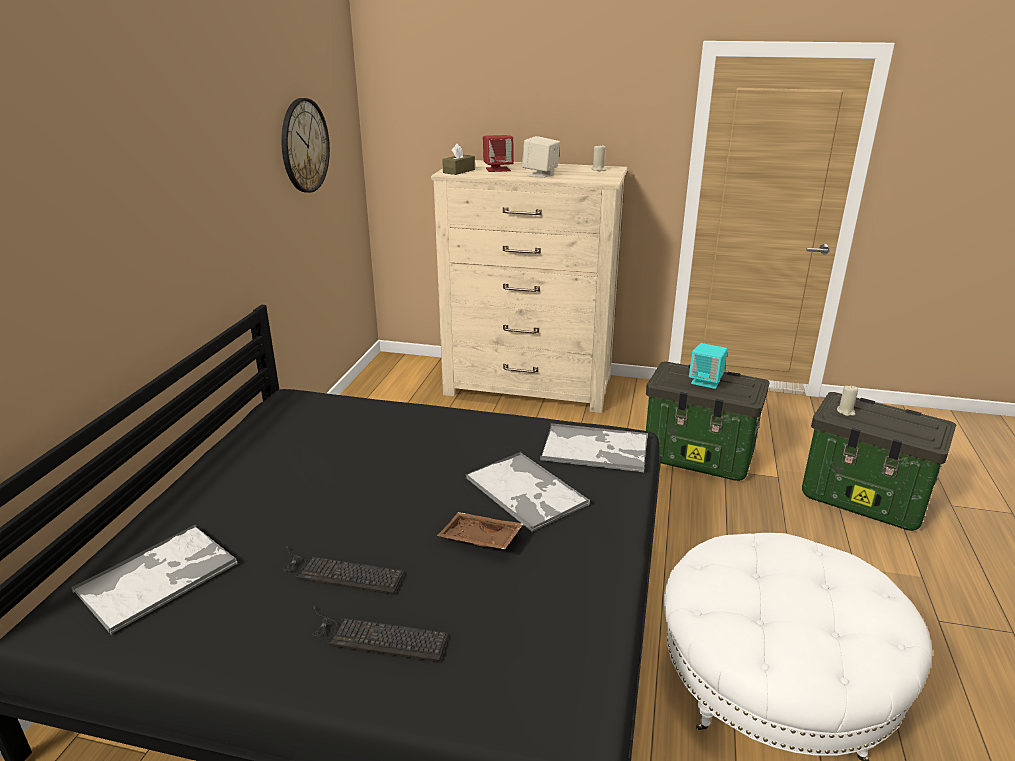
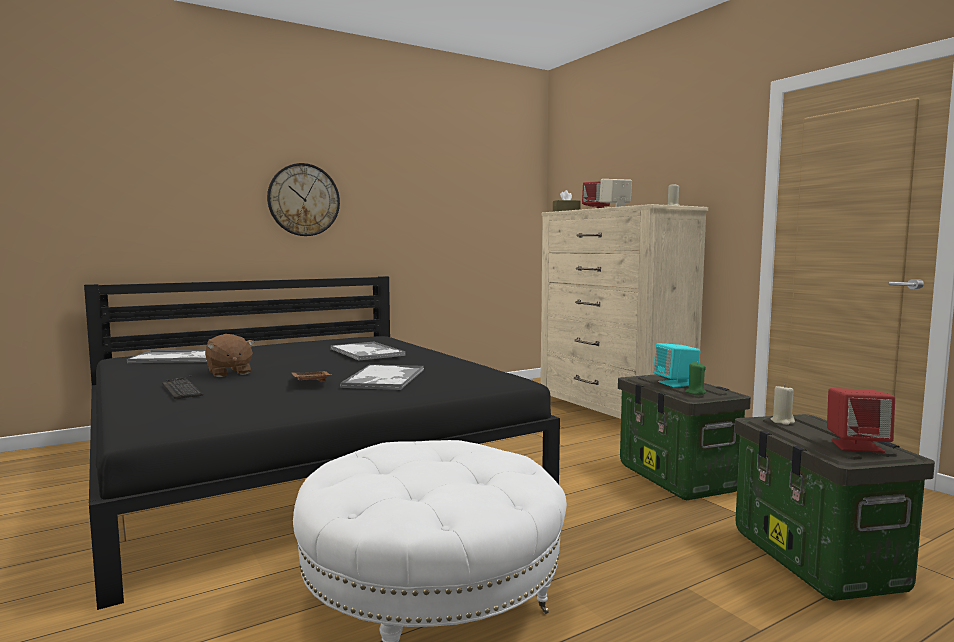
camera: 45 degrees right, 20 degrees down
(304, 146) = (469, 193): wall clock -> wall clock (303, 200)
(339, 572) = (229, 373): keyboard -> brown plush toy
(596, 449) = (476, 378): tray -> tray (367, 352)
(741, 391) = (695, 392): none -> green candle
(916, 425) = (856, 446): none -> red speaker

